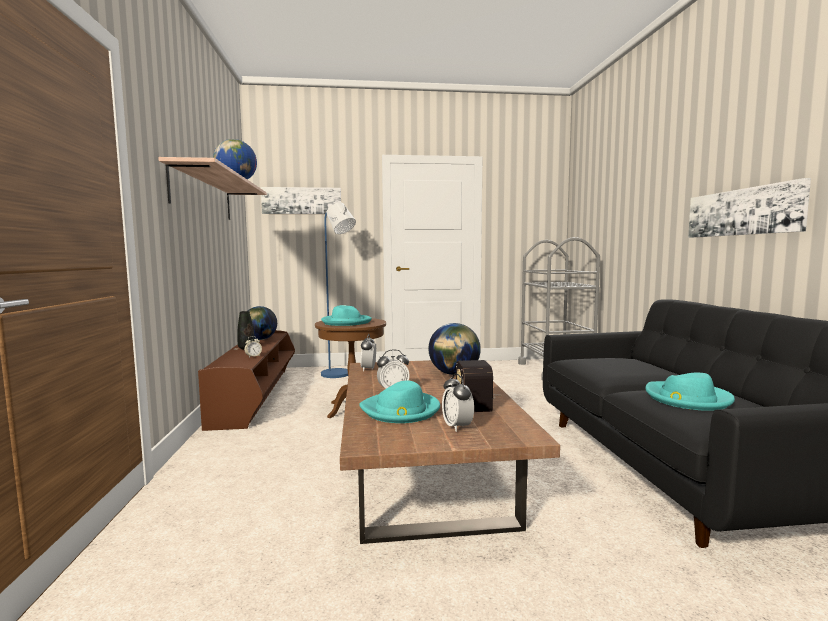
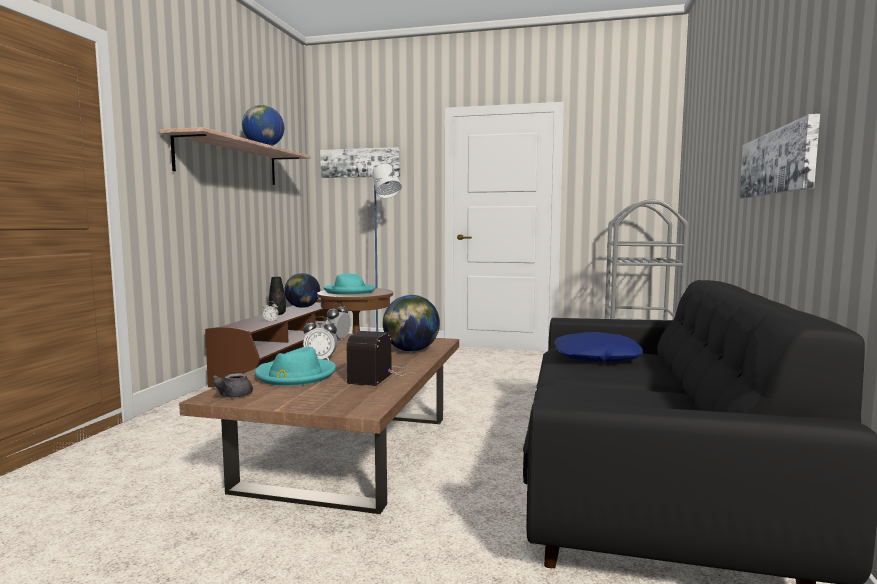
camera: 20 degrees right, 0 degrees up
(382, 441) = (232, 396): none -> grey teapot
(457, 427) = (316, 394): alarm clock -> none
(612, 365) = (596, 357): none -> blue pillow
(687, 399) = (602, 397): turquoise hat -> none

